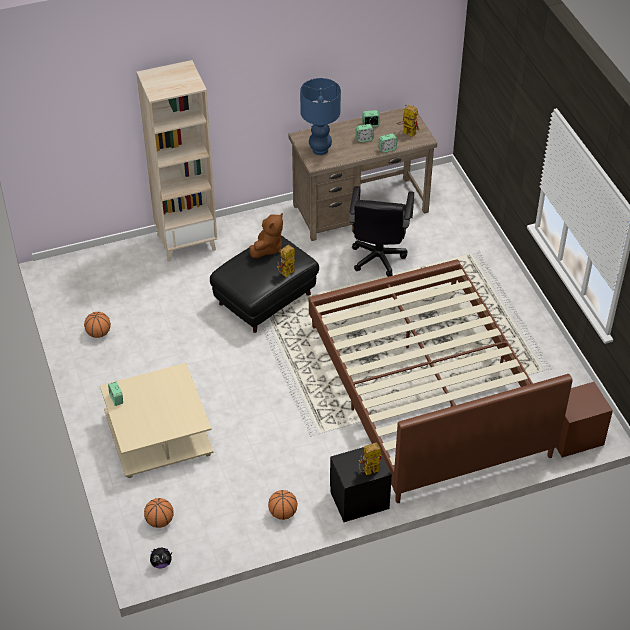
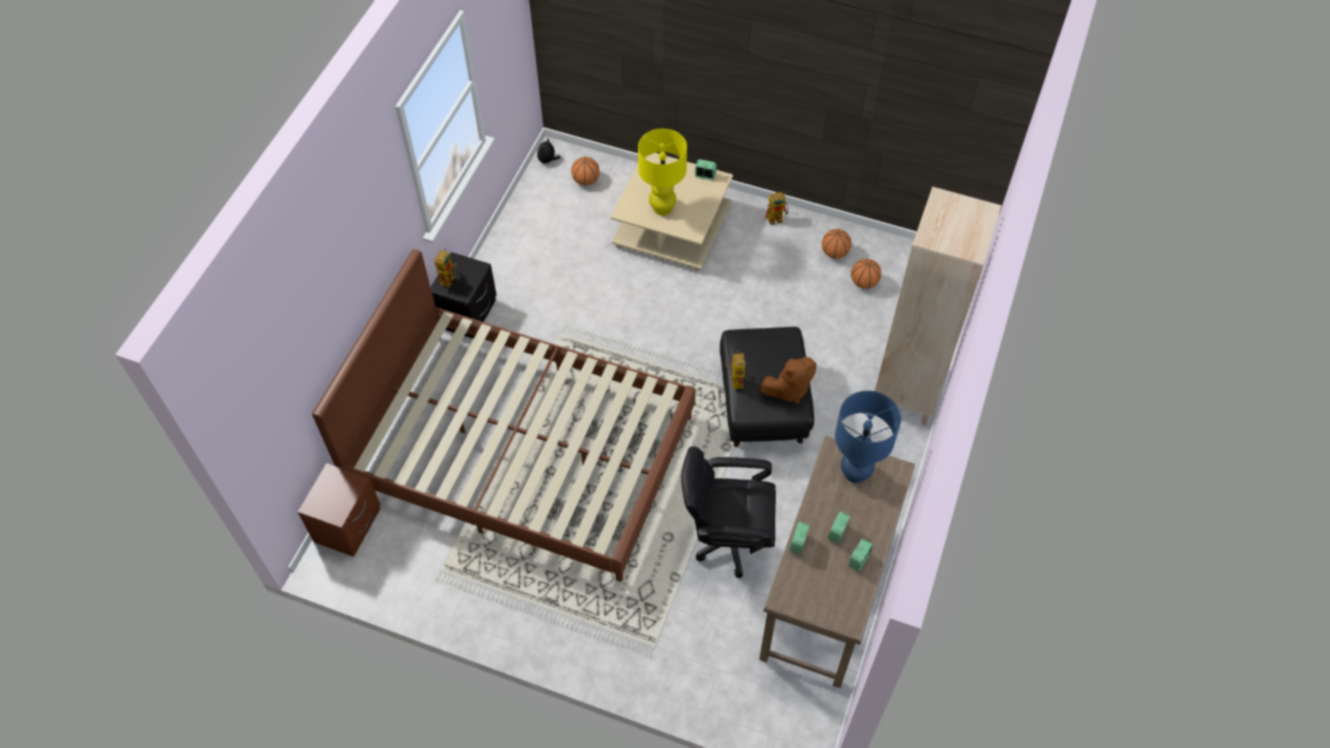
camera: 130 degrees right, 10 degrees up
(172, 403) = (663, 208): none -> yellow table lamp
(267, 248) = (788, 389): brown plush toy -> brown plush toy turned 90 degrees counterclockwise
(283, 513) = (510, 257): basketball -> basketball (864, 282)
(378, 261) = (726, 543): black office chair -> black office chair turned 45 degrees counterclockwise
(406, 132) = (811, 587): toy robot -> toy robot (777, 218)

